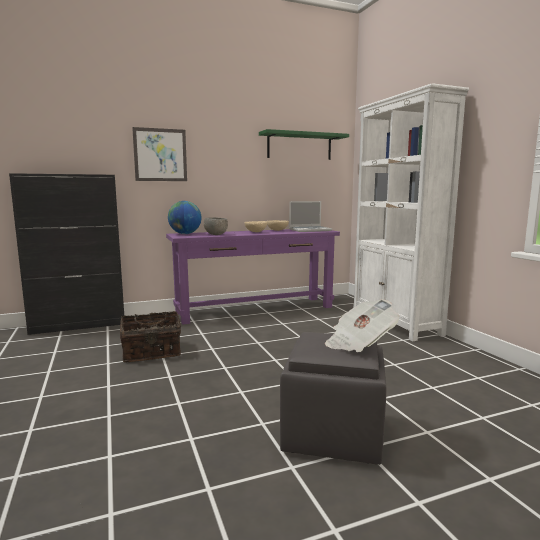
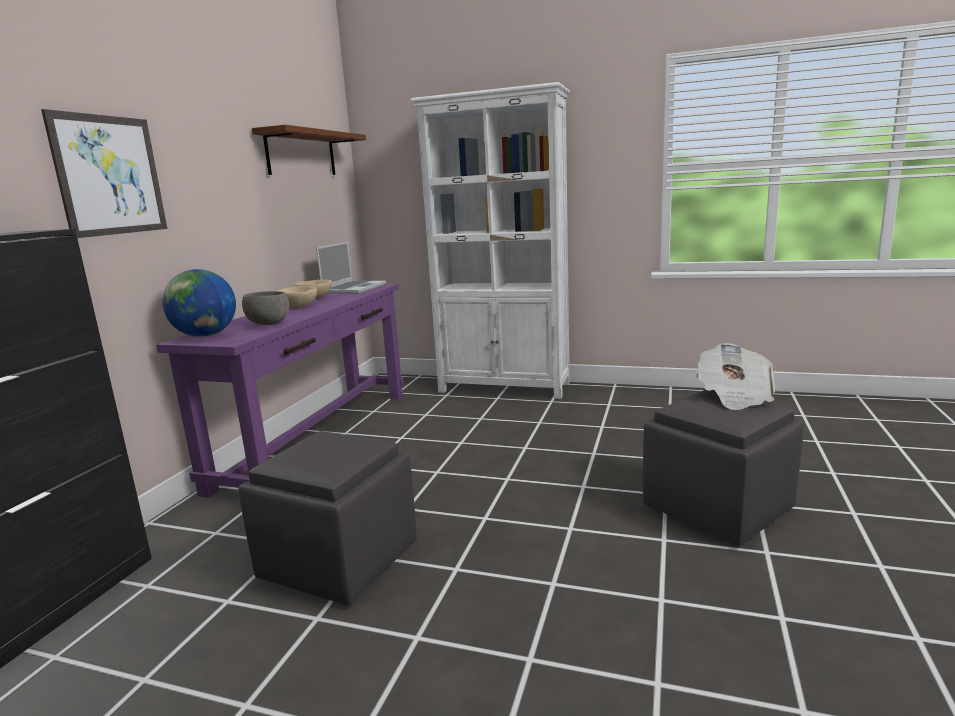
camera: 50 degrees left, 5 degrees up
(152, 352) = (340, 562): basket -> grey ottoman
(299, 146) = (301, 154): green shelf -> brown shelf

